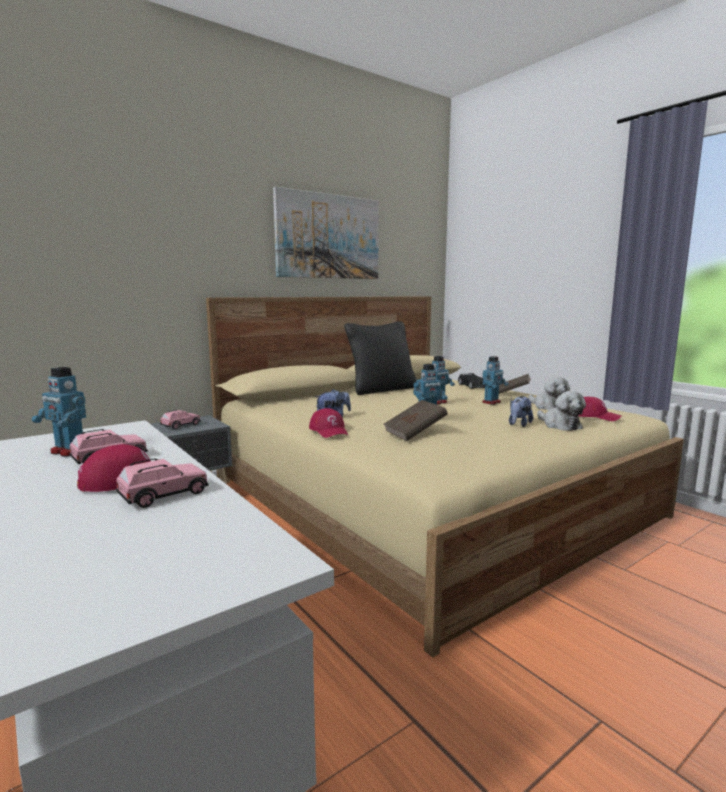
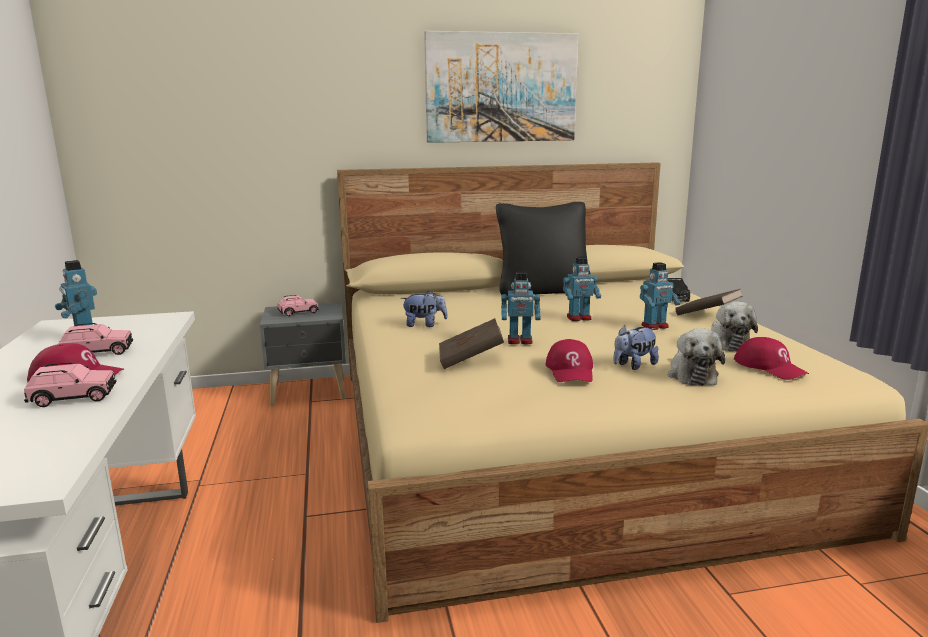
camera: 25 degrees right, 5 degrees up
(329, 430) = (392, 342): red cap -> red cap (571, 370)

